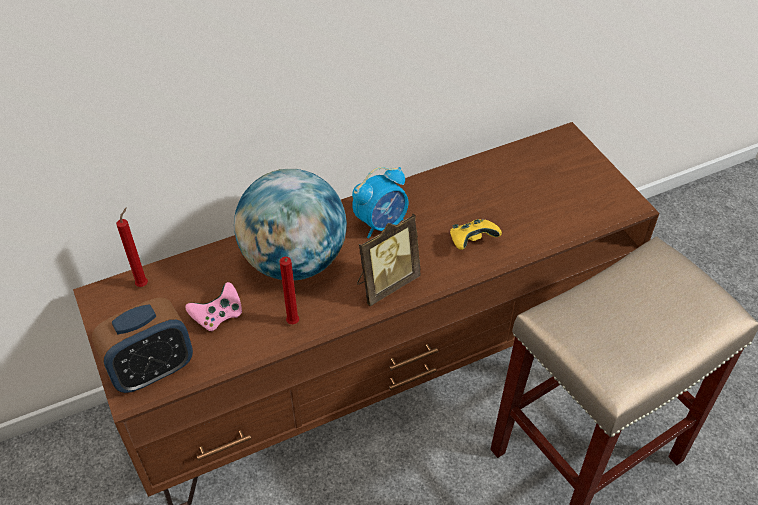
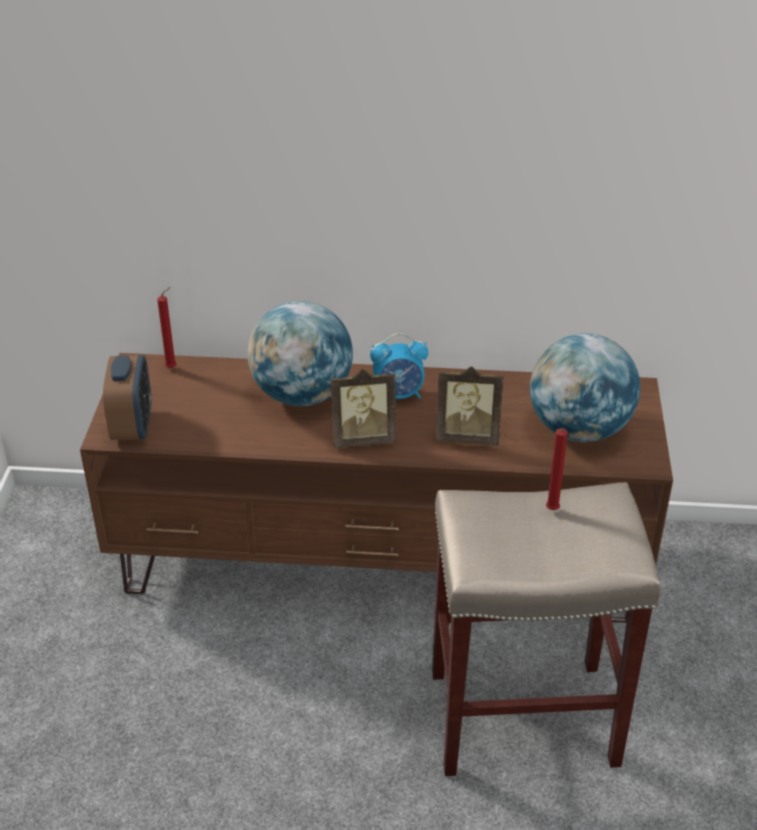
camera: 30 degrees right, 10 degrees down
(152, 370) = (133, 426): alarm clock -> alarm clock turned 90 degrees counterclockwise
(218, 316) = (210, 410): pink game controller -> none
(293, 324) = (262, 438): red candle -> red candle (551, 511)
(472, 241) = (467, 436): yellow game controller -> picture frame
(554, 196) = (578, 429): none -> globe

